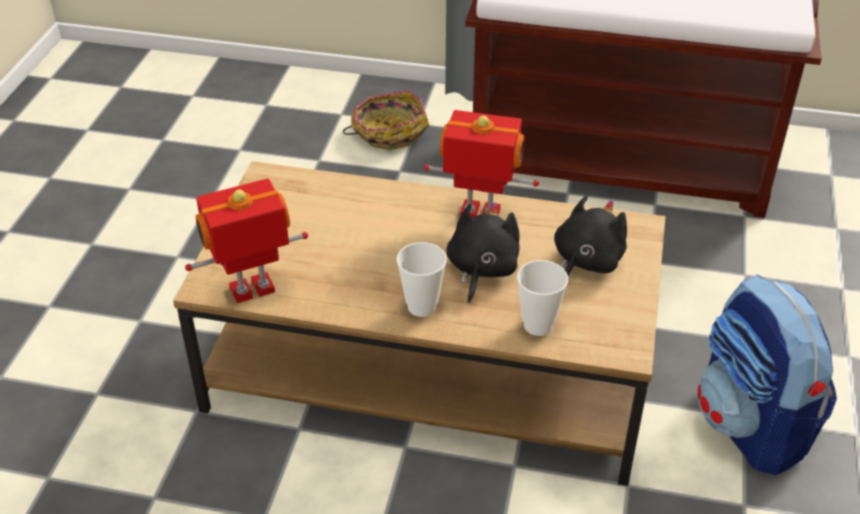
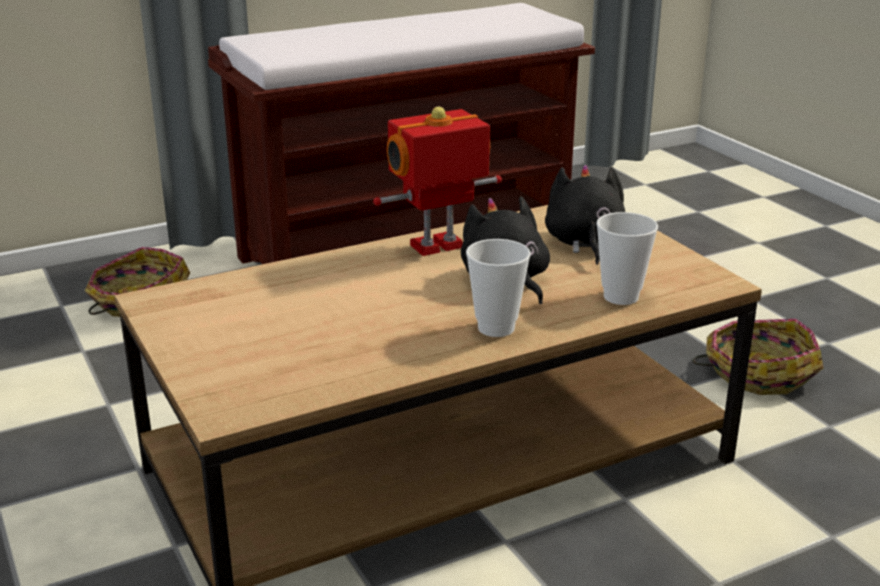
camera: 40 degrees left, 15 degrees down
(253, 291) = (293, 392): toy robot -> none
(752, 426) = (757, 372): backpack -> basket

